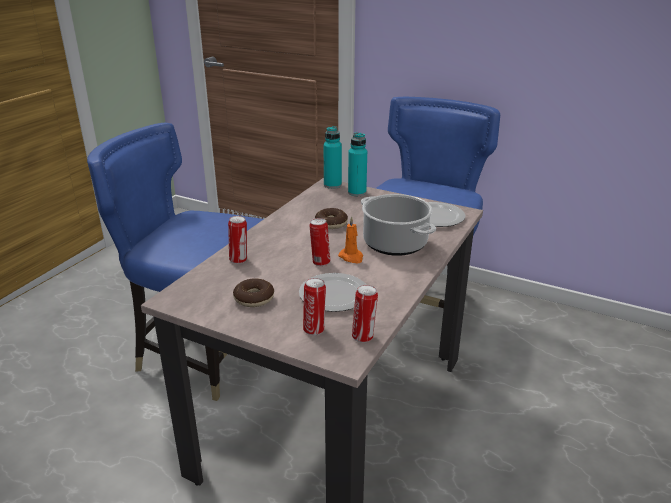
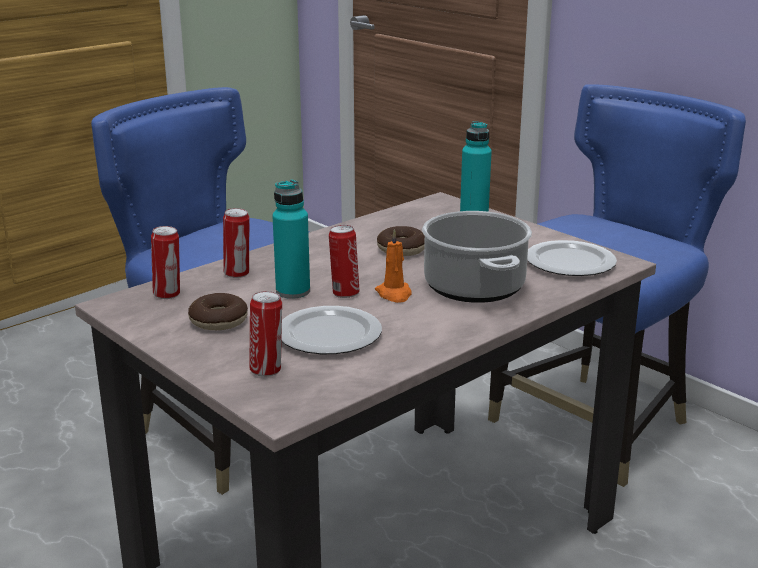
camera: 20 degrees right, 5 degrees down
(332, 185) = (445, 202): turquoise bottle -> turquoise bottle (293, 291)
(364, 336) = (327, 391): can -> can (168, 294)

